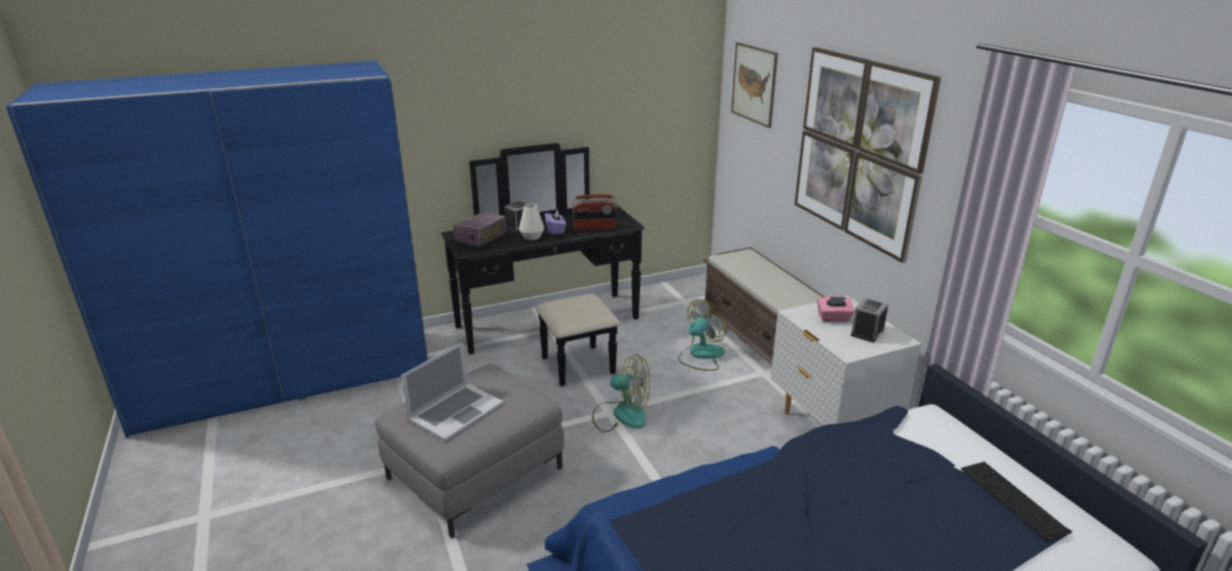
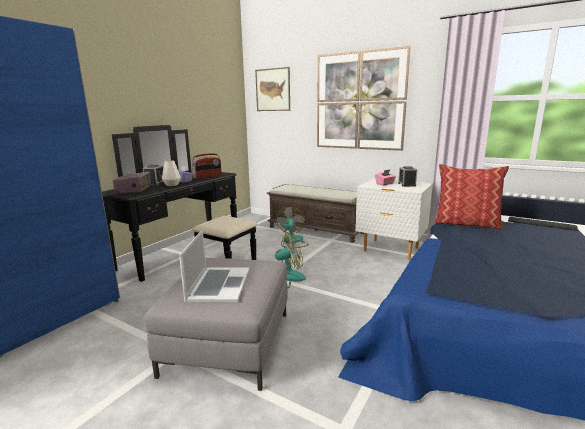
camera: 35 degrees left, 10 degrees down
(873, 445) = (466, 224): none -> pillow

